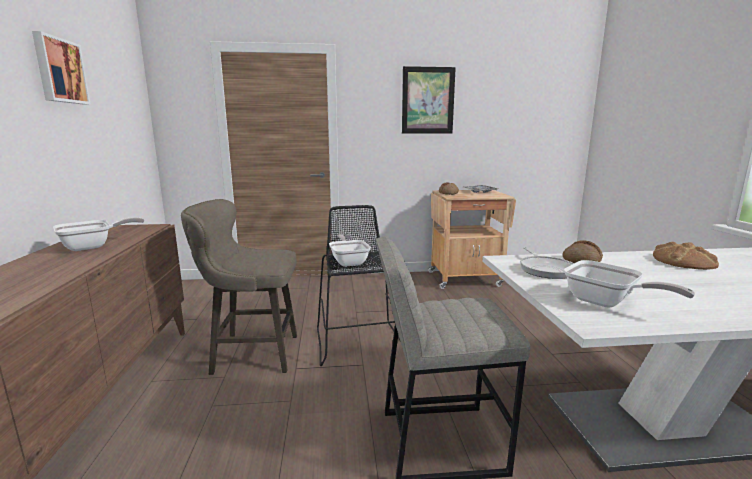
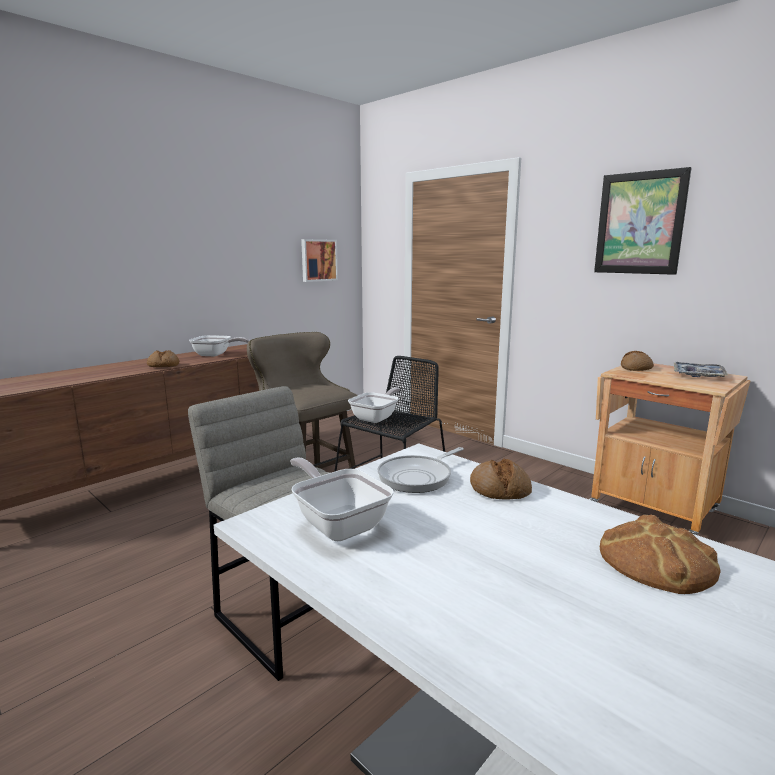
camera: 50 degrees right, 0 degrees up
(59, 71) = (247, 220): picture -> picture (318, 260)
(60, 271) = (163, 365): none -> bread
(607, 303) = (338, 523): frying pan -> frying pan turned 135 degrees clockwise

